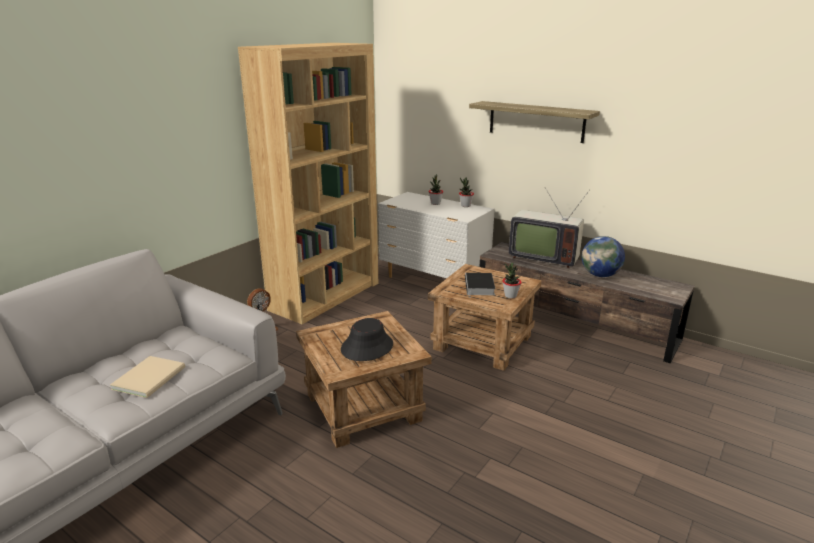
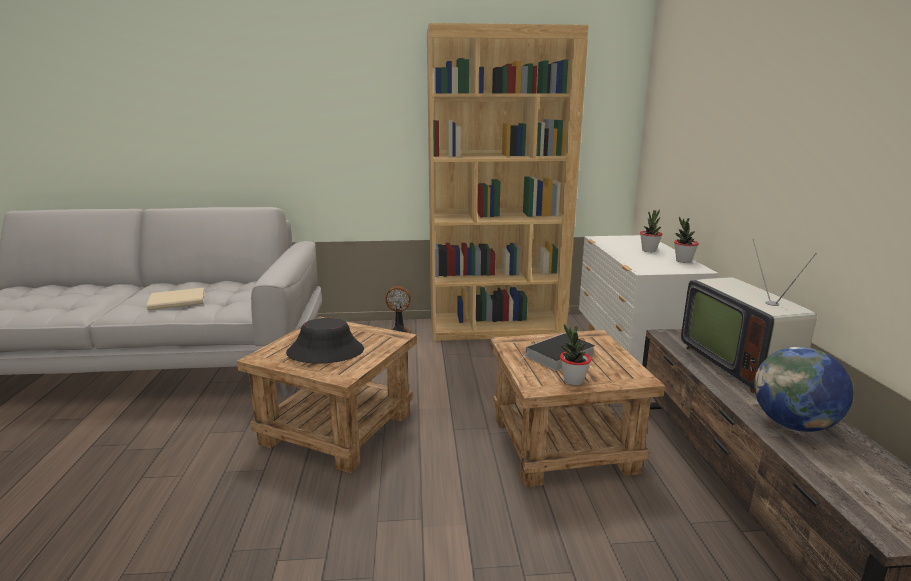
camera: 50 degrees right, 5 degrees down
(536, 121) = (787, 129): shelf -> none

